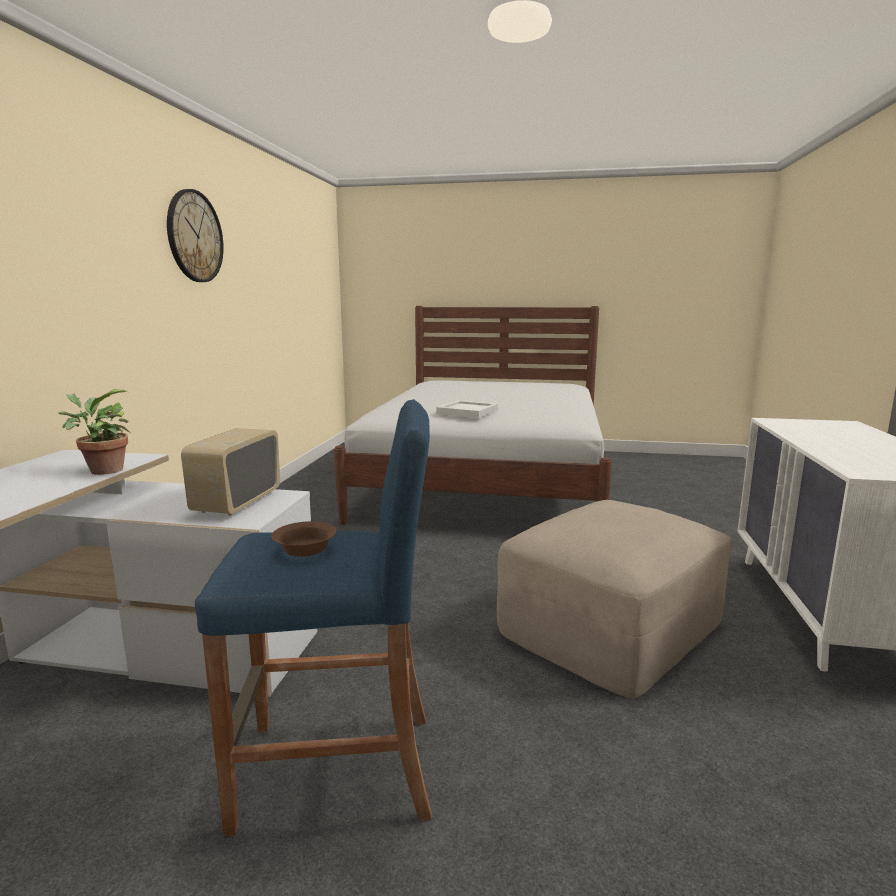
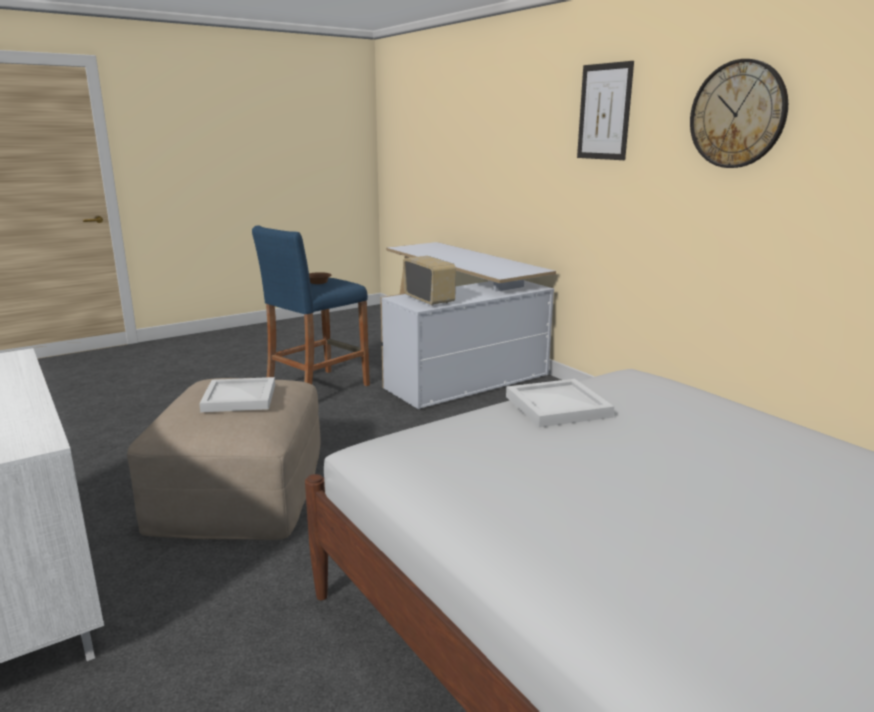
camera: 135 degrees right, 5 degrees up
(77, 210) = (604, 112): none -> picture
(102, 470) = (483, 270): potted plant -> none
(611, 517) = (238, 397): none -> white tray

